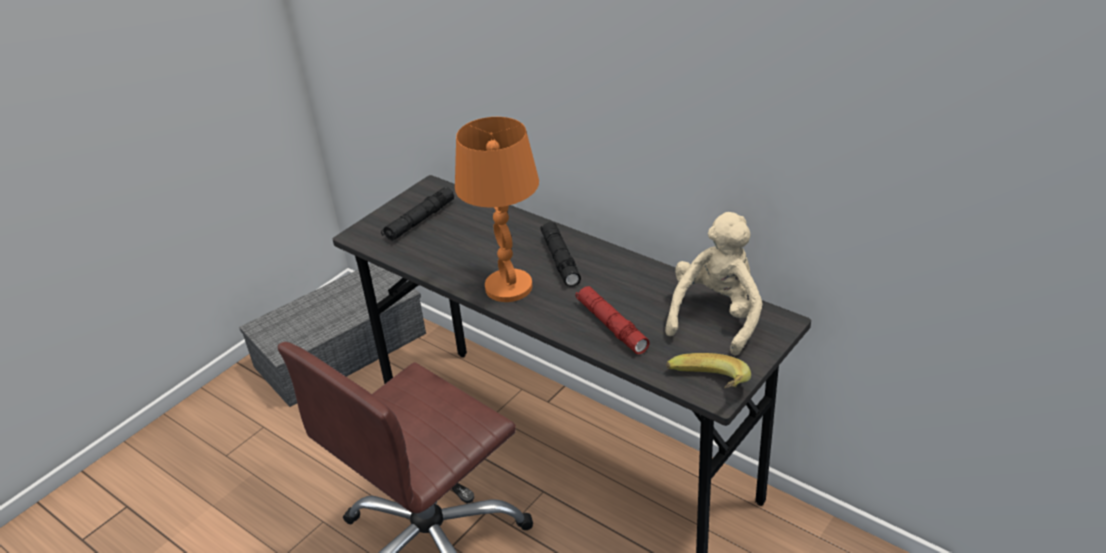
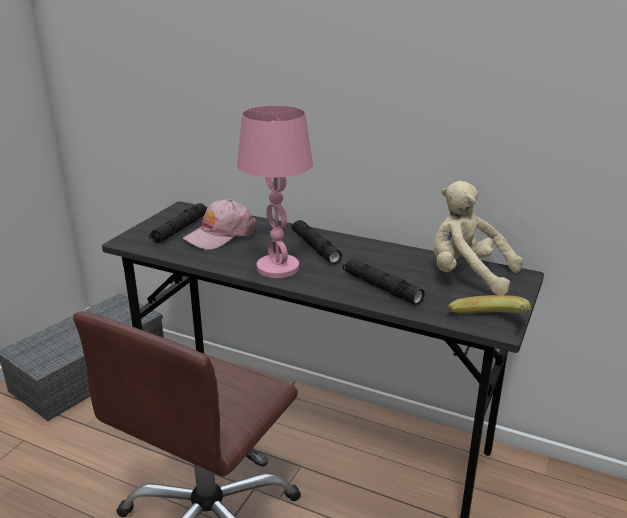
camera: 15 degrees left, 10 degrees down
(461, 232) = (220, 235): none -> pink cap
(509, 287) = (278, 268): orange table lamp -> pink table lamp
(611, 325) = (381, 287): red flashlight -> black flashlight
(716, 316) = (467, 275): beige plush toy -> beige plush toy turned 75 degrees counterclockwise

